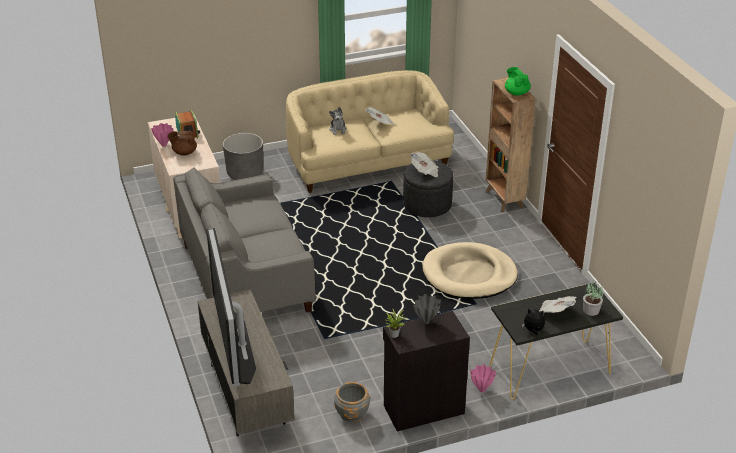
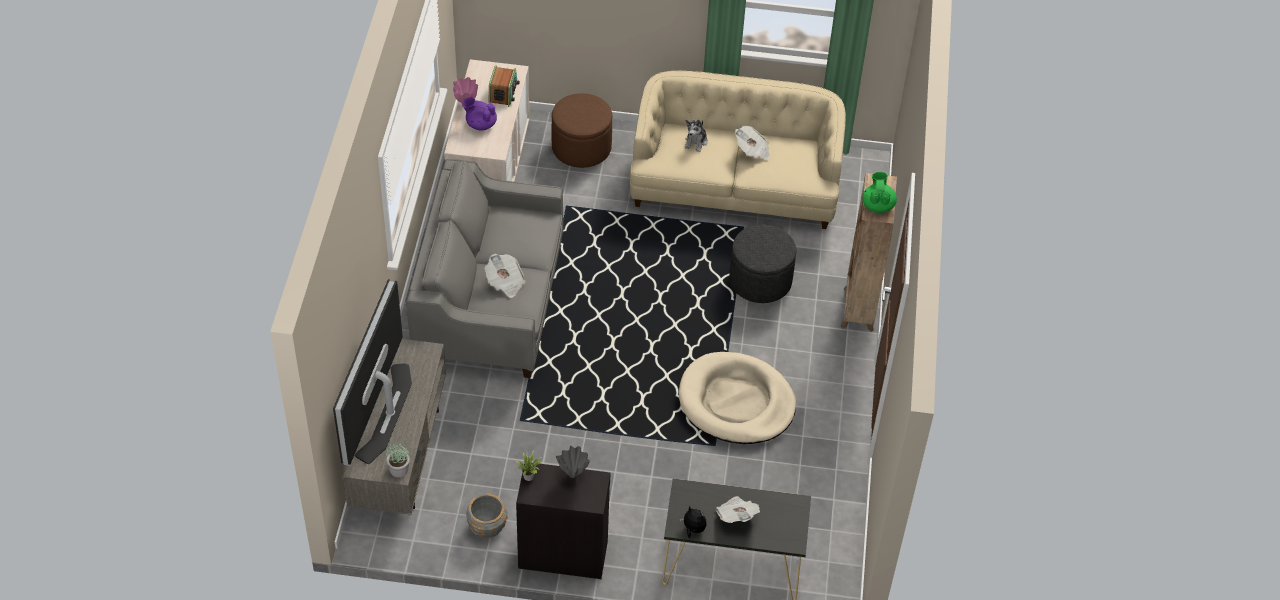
camera: 25 degrees right, 15 degrees up
(184, 152) = (480, 124): brown teapot -> purple teapot
(245, 173) = (581, 147): grey planter -> brown ottoman
(425, 171) = (759, 245): newspaper -> newspaper (505, 282)
(482, 390) = (640, 558): pink vase -> none
(591, 310) = (776, 531): potted plant -> potted plant (398, 469)

